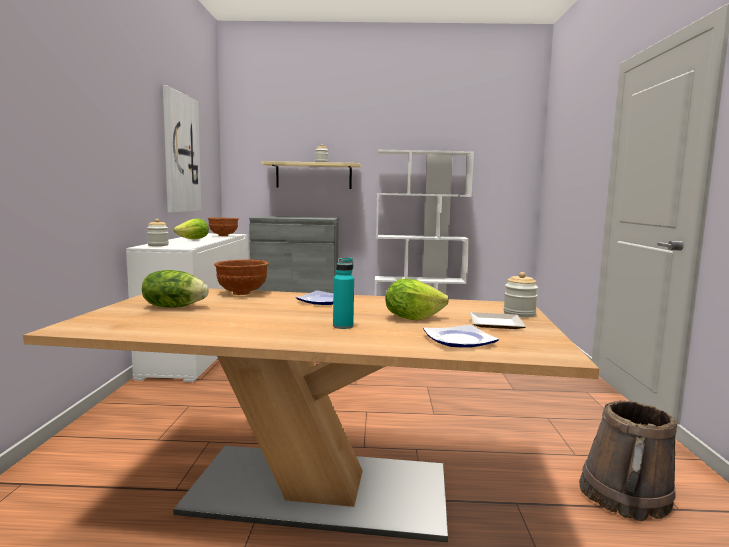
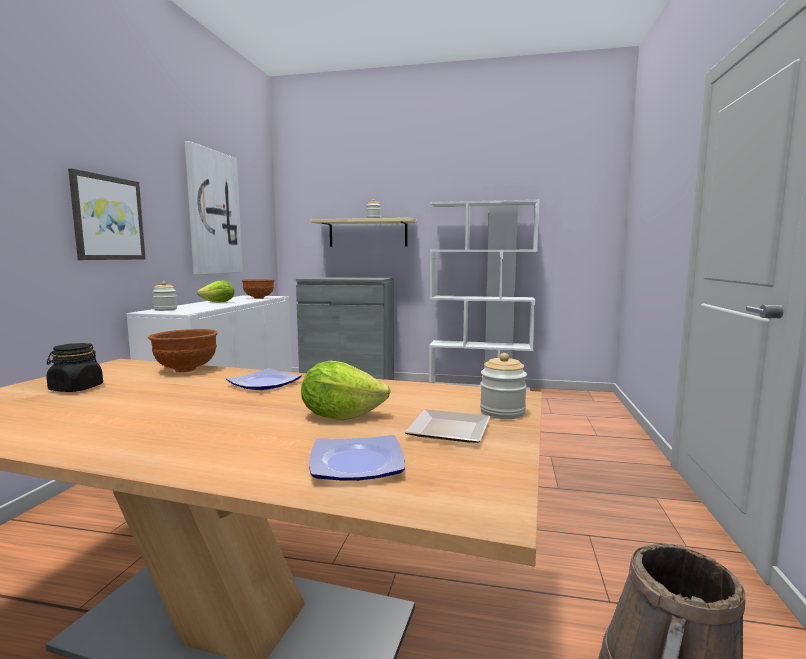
camera: 10 degrees right, 0 degrees up
(114, 159) = (108, 218): none -> picture
(174, 307) = (76, 388): lettuce -> black jar
(343, 326) = (228, 428): turquoise bottle -> none

